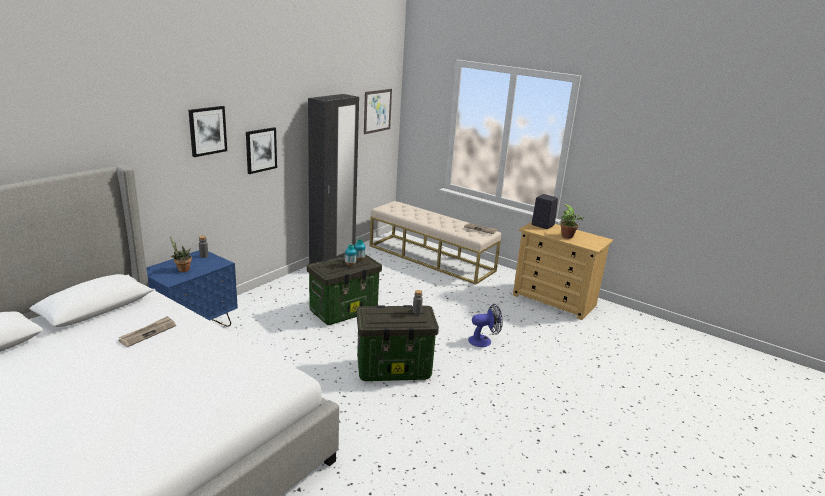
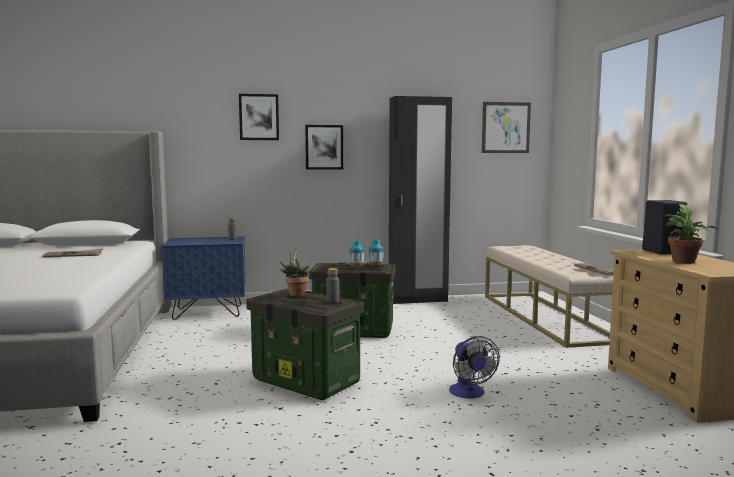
camera: 45 degrees right, 15 degrees down
(182, 269) = (197, 241): potted plant -> potted plant (296, 294)
(484, 341) = (469, 394): fan -> fan turned 45 degrees clockwise

